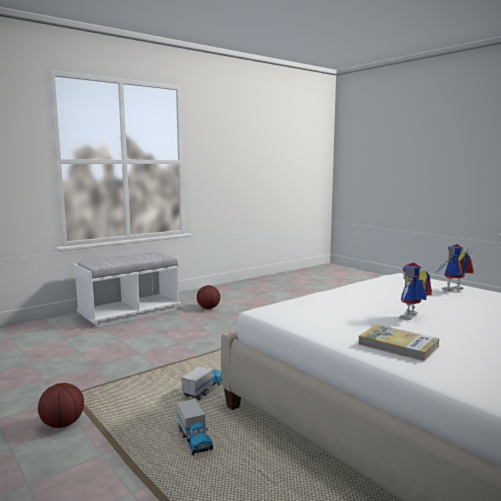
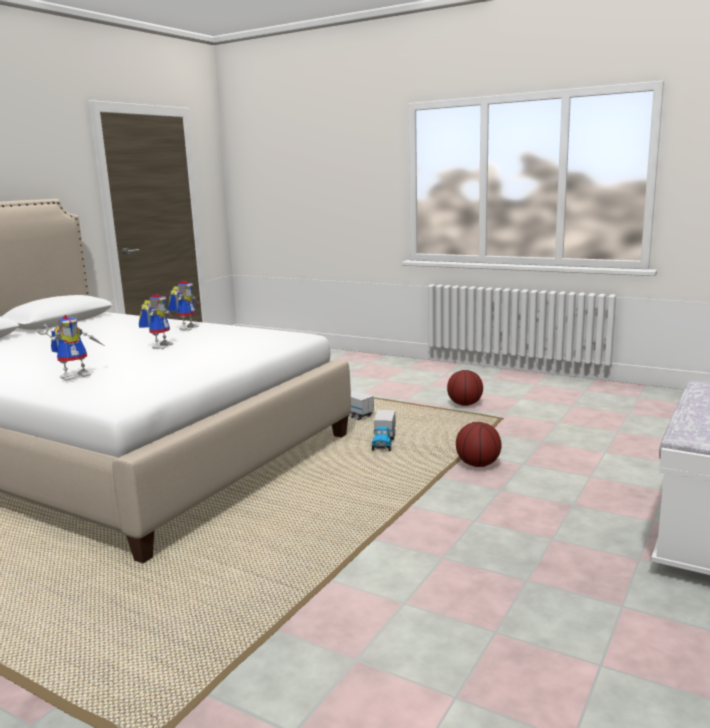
camera: 160 degrees right, 5 degrees up
(208, 308) = (601, 601): basketball -> basketball (478, 464)
(398, 345) = (187, 328): book -> toy robot

